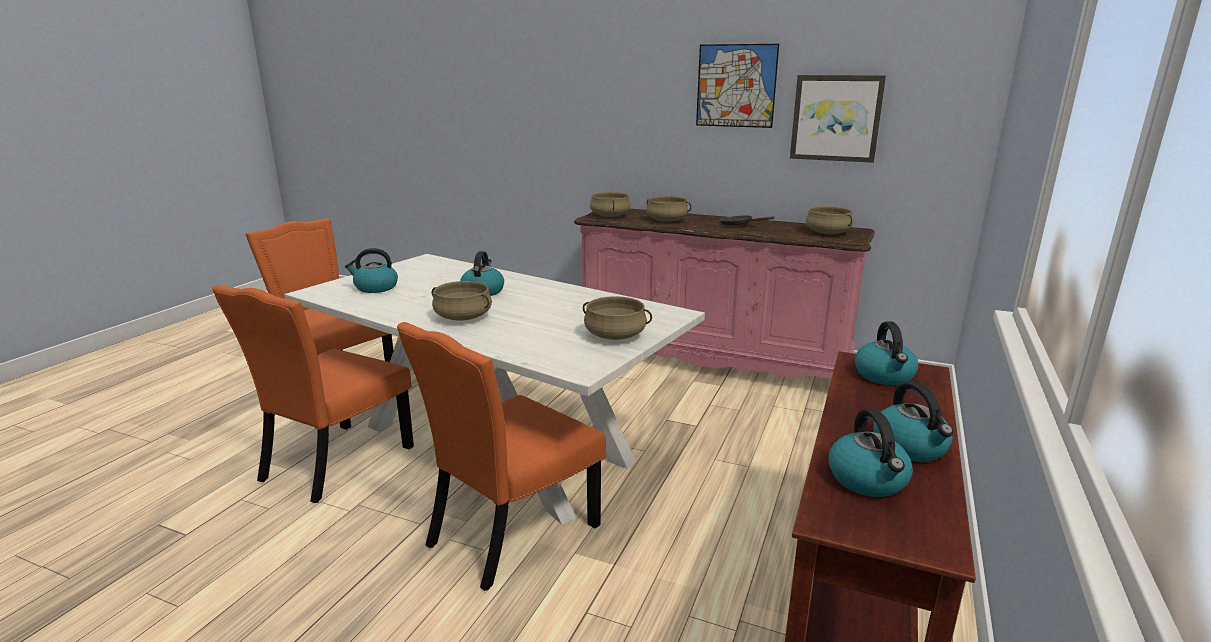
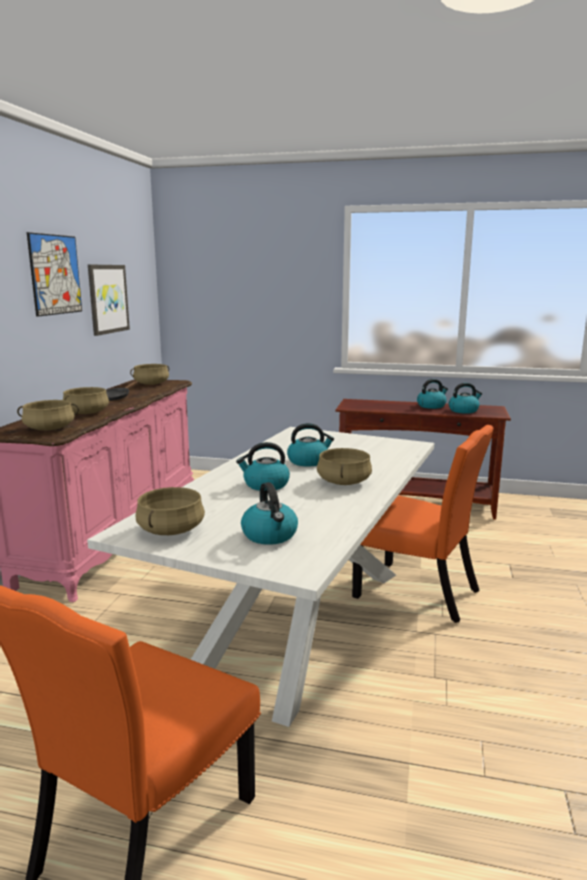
camera: 100 degrees left, 5 degrees down
(338, 460) = (372, 723): orange chair -> none
(615, 335) = (350, 441): beige cooking pot -> beige cooking pot (170, 530)
(884, 376) = (363, 405): kettle -> kettle (308, 461)

